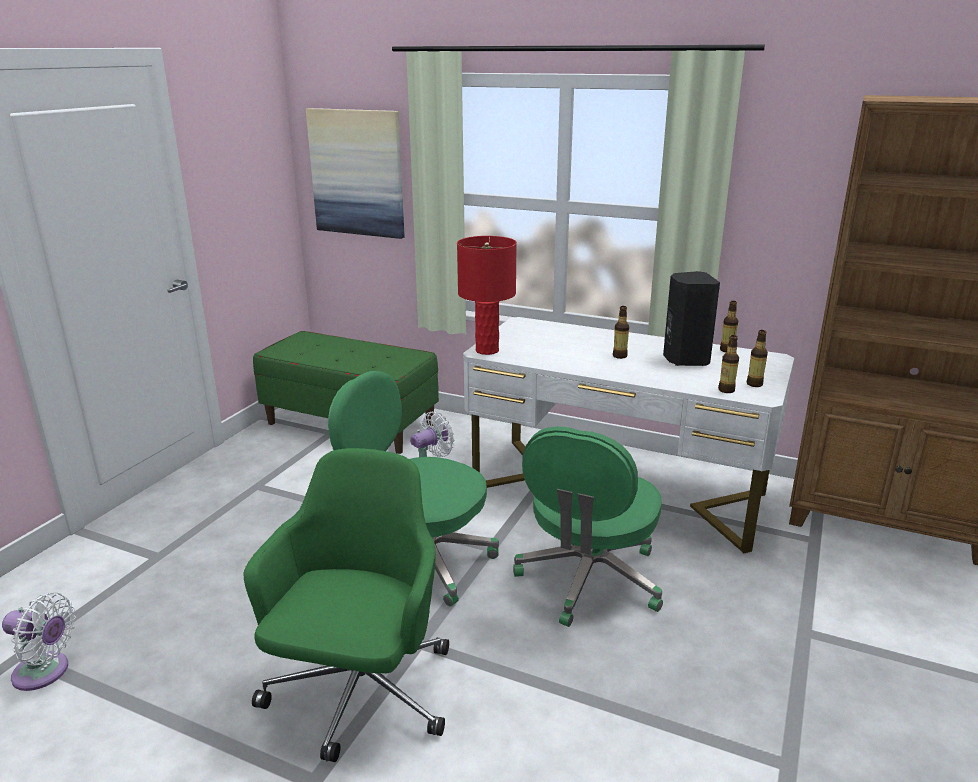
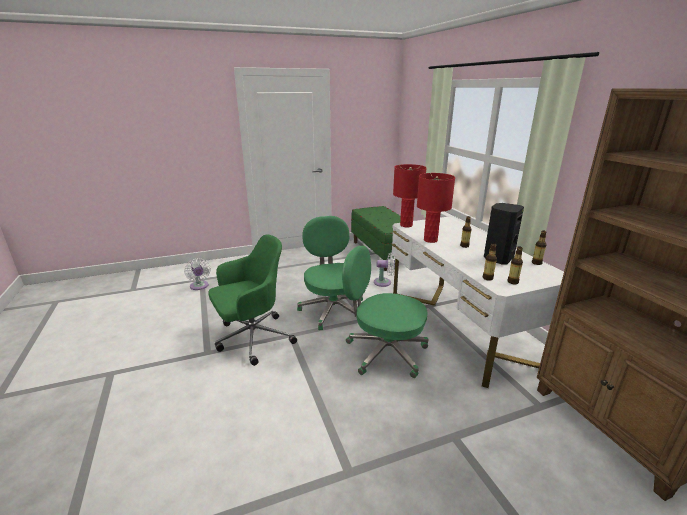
camera: 45 degrees right, 0 degrees up
(357, 173) = (416, 132): picture -> none
(566, 363) = (430, 240): none -> red table lamp
(589, 580) = (384, 352): green office chair -> green office chair turned 45 degrees clockwise

